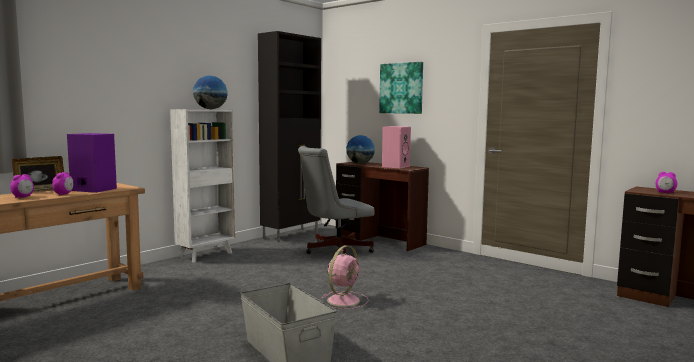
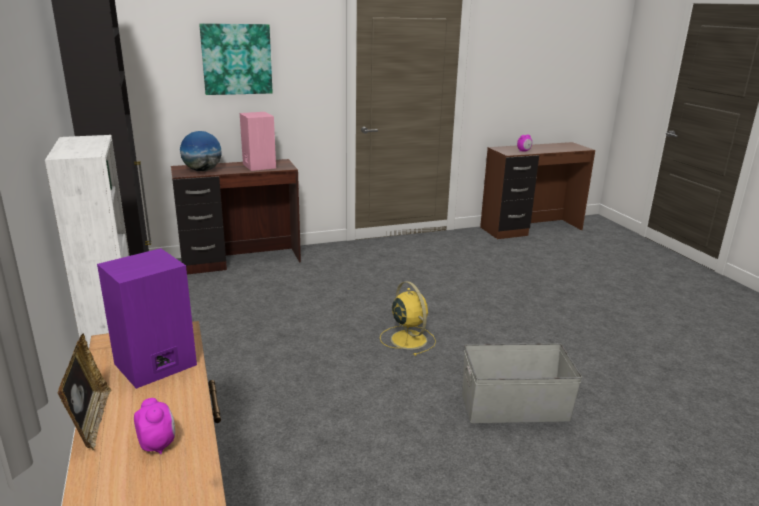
camera: 60 degrees left, 15 degrees up
(64, 194) = (177, 397): alarm clock -> none
(210, 109) = (89, 142): globe -> none
(334, 250) = (240, 294): grey office chair -> none
(344, 300) = (407, 339): pink fan -> yellow fan

